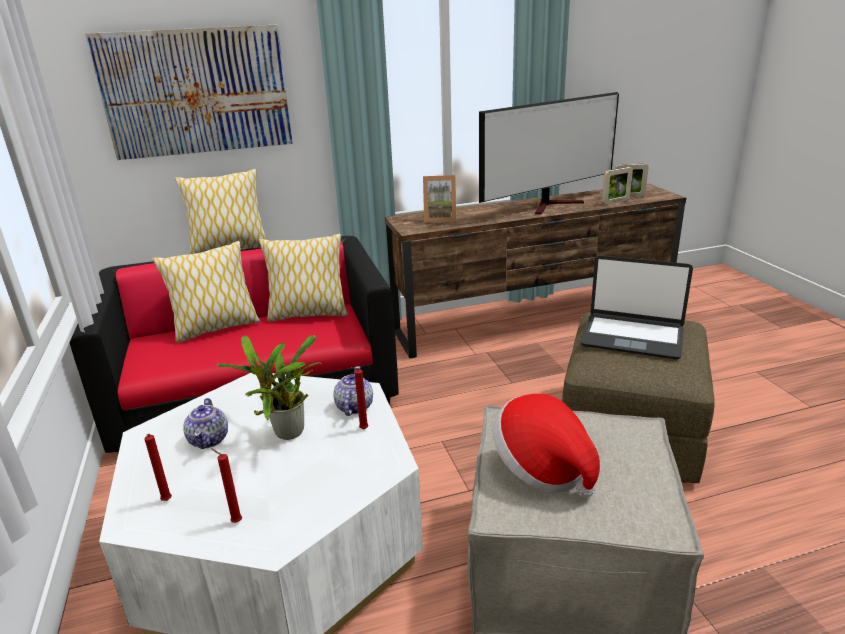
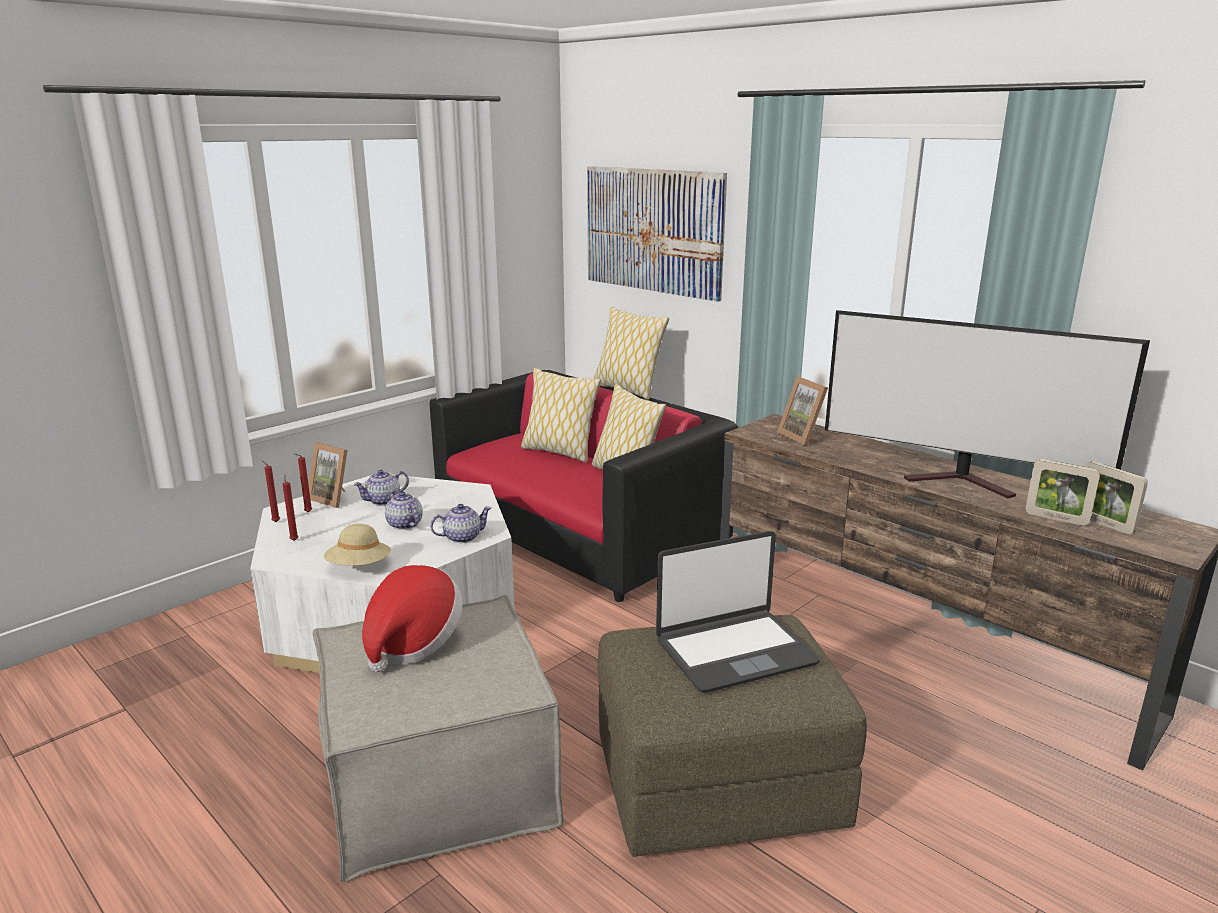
camera: 60 degrees right, 5 degrees down
(153, 474) = (334, 498): none -> picture frame
(287, 435) = (404, 525): potted plant -> teapot
(357, 480) = (359, 567): none -> beige hat
(362, 429) = (430, 550): red candle -> red candle (275, 522)
(632, 337) = (734, 651): laptop -> laptop turned 105 degrees counterclockwise

